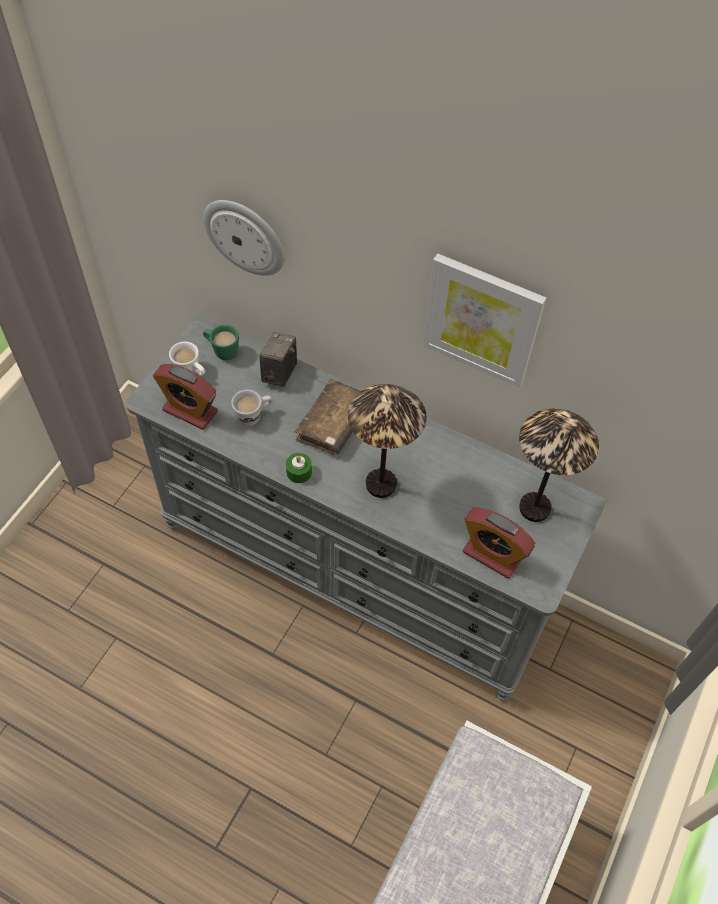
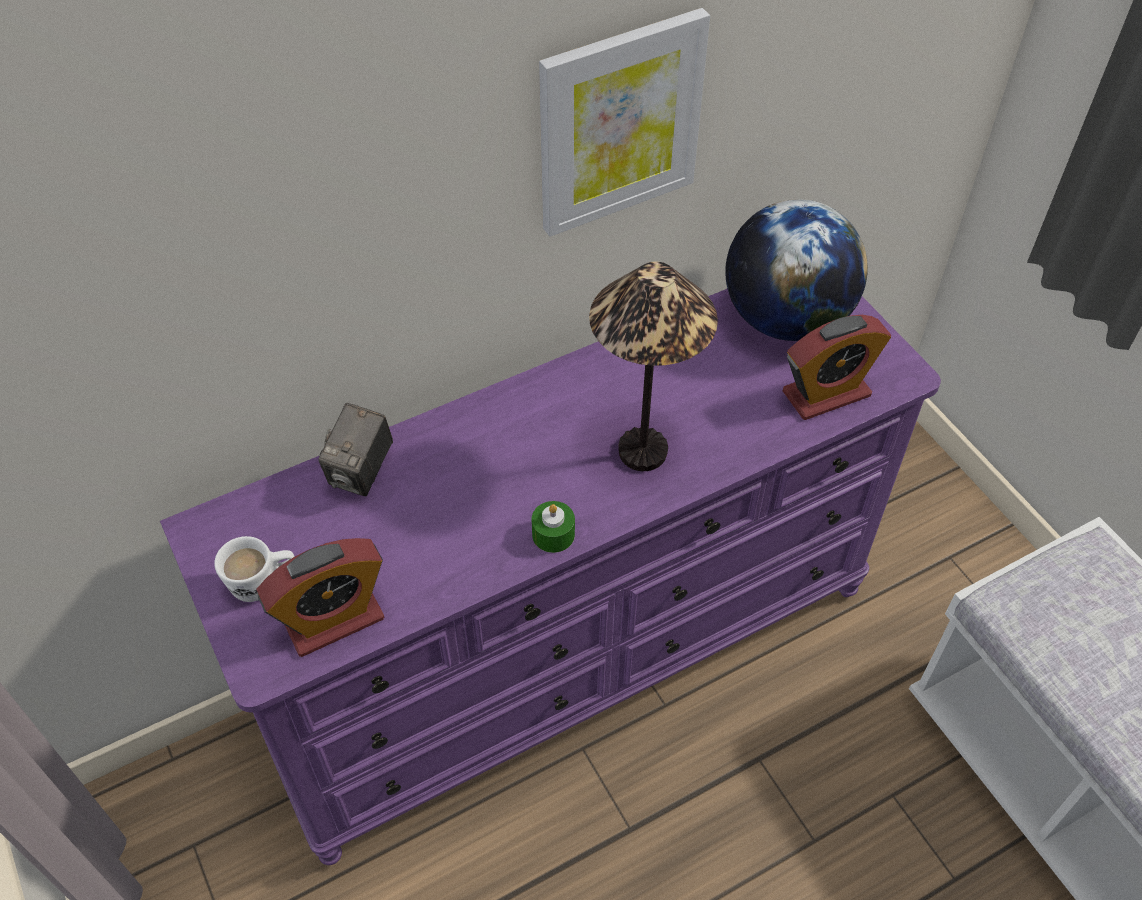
camera: 55 degrees left, 5 degrees down
(222, 350) = (258, 523): green mug -> none
(245, 236) = (206, 300): wall clock -> none
(253, 416) = (412, 541): white mug -> none
(279, 372) = (361, 472): camera -> camera turned 120 degrees counterclockwise
(333, 424) = (503, 453): brown book -> none
(355, 568) = (572, 653): grey dresser -> purple dresser
(534, 507) = (785, 319): table lamp -> globe

